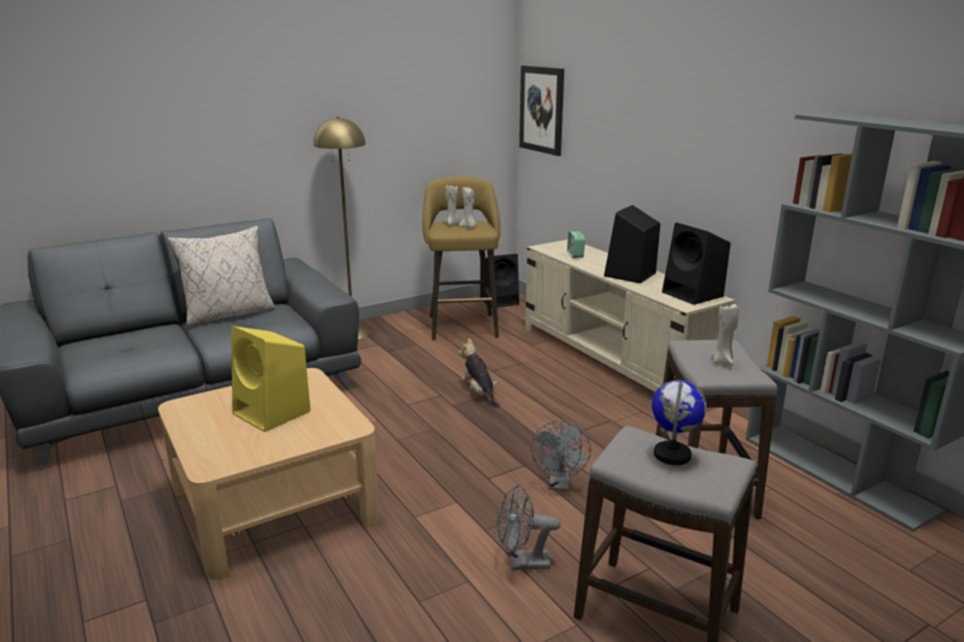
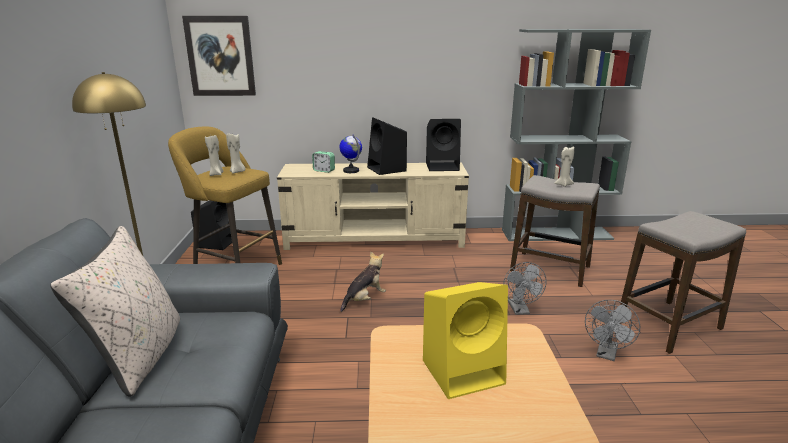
camera: 60 degrees left, 0 degrees up
(479, 393) = (364, 299): plush toy -> plush toy turned 135 degrees clockwise
(560, 484) = (520, 310): grey fan -> grey fan turned 45 degrees clockwise
(672, 455) = (683, 224): globe -> globe (351, 171)

